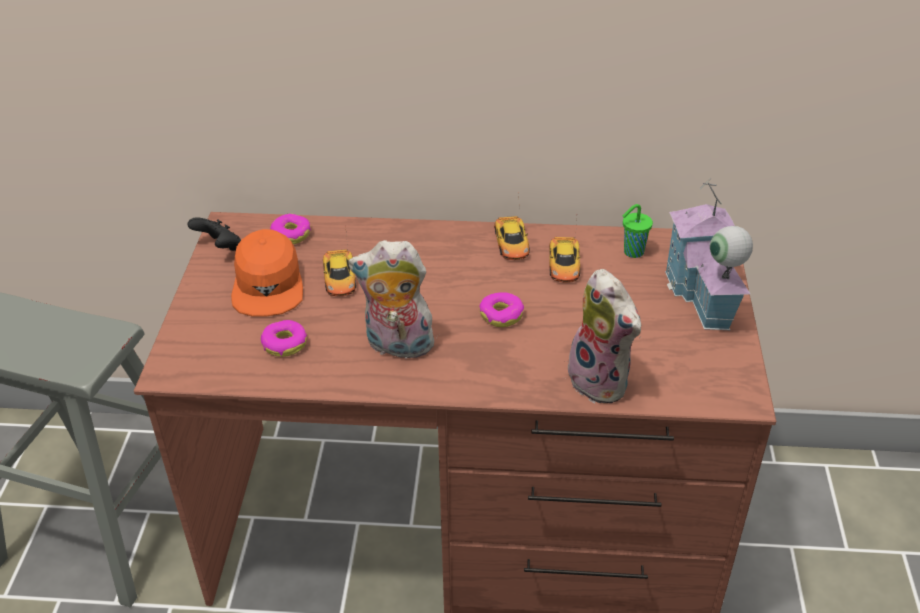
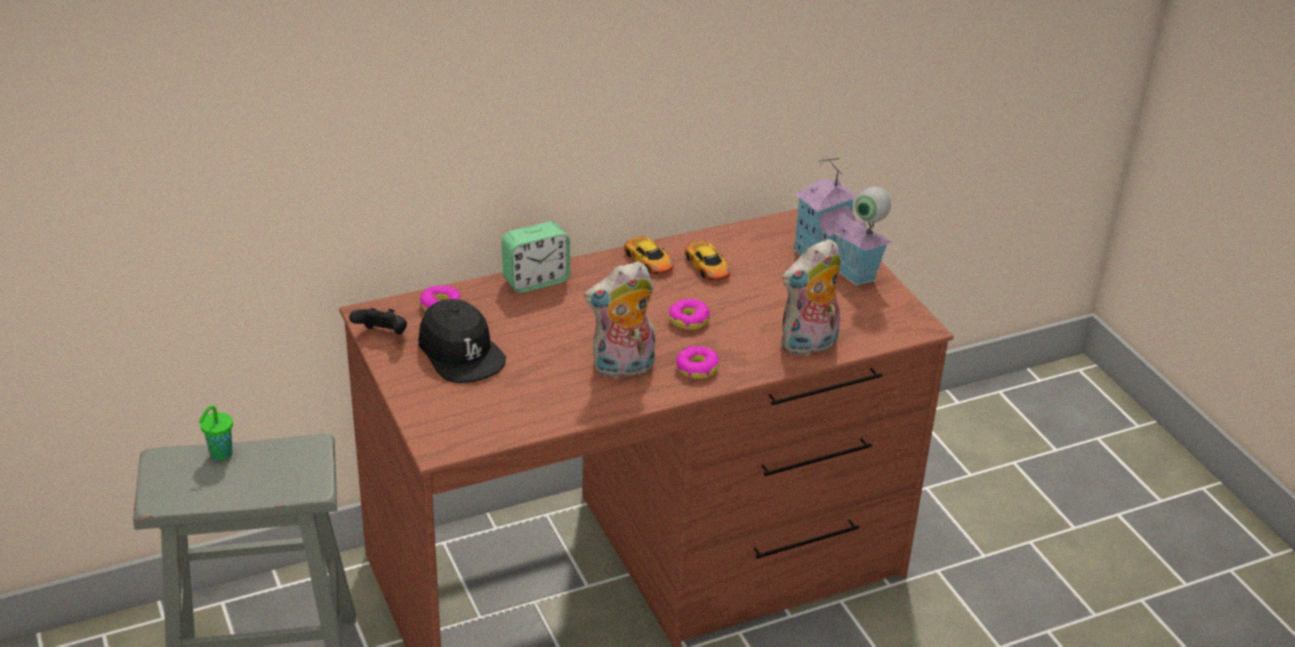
camera: 30 degrees left, 5 degrees down
(268, 284) = (460, 353): orange cap -> black cap
(284, 344) = (523, 395): donut -> donut (696, 368)
(340, 278) = (522, 330): toy car -> none
(392, 234) = (536, 280): none -> alarm clock
(602, 381) = (809, 345): plush toy -> plush toy turned 120 degrees clockwise
(632, 252) = (755, 241): green cup -> green cup (220, 455)

